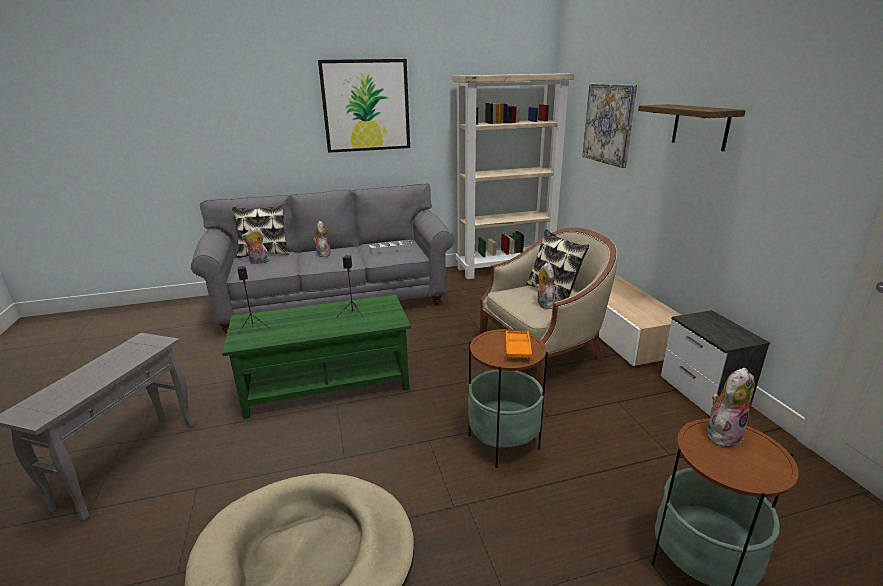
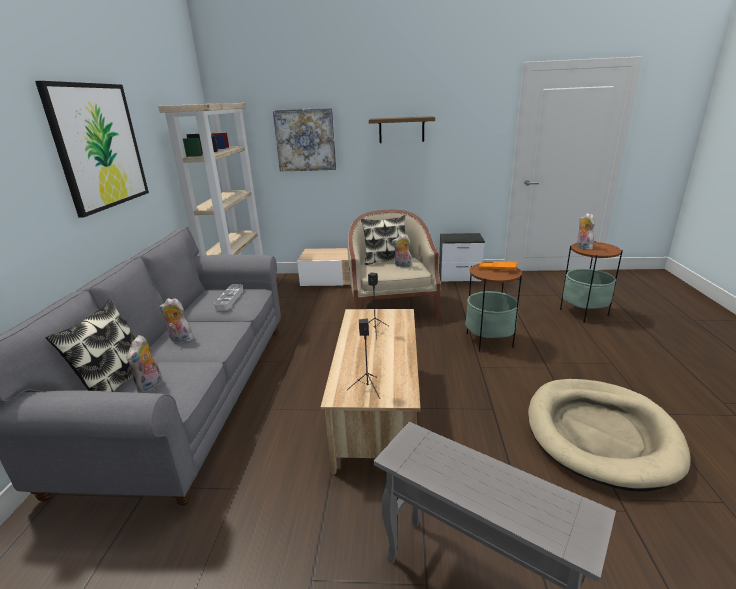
camera: 70 degrees left, 0 degrees up
(327, 383) = (377, 411): green coffee table -> beige coffee table

